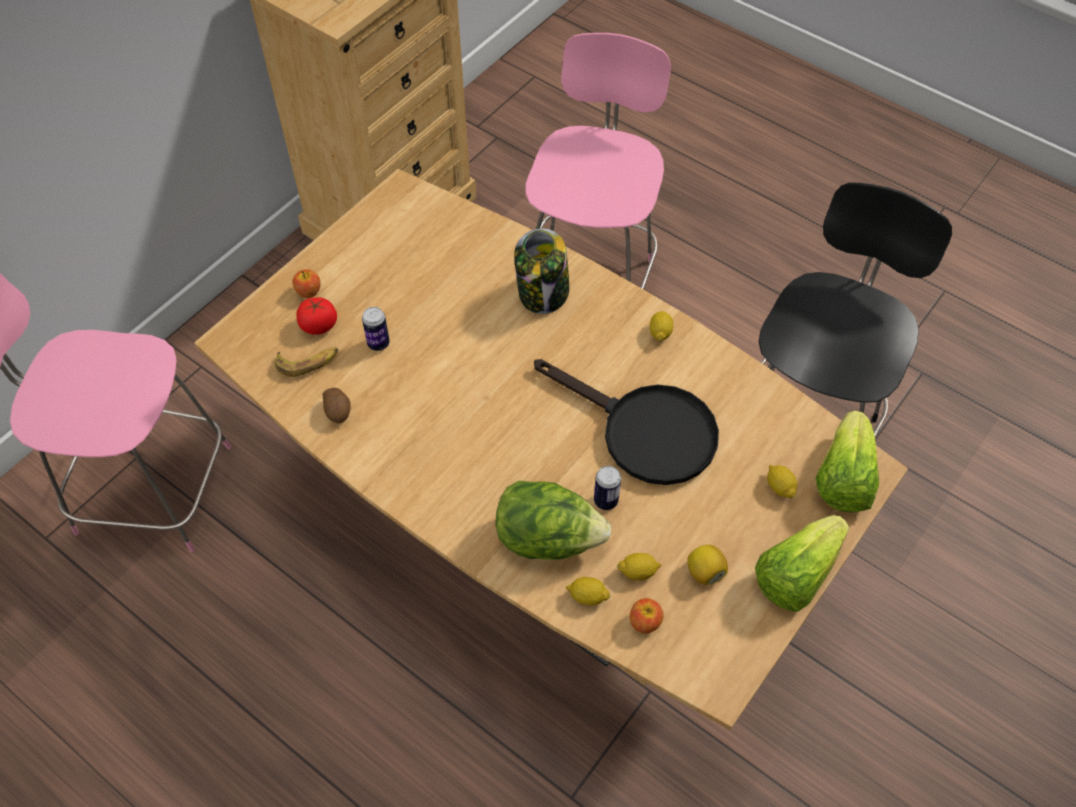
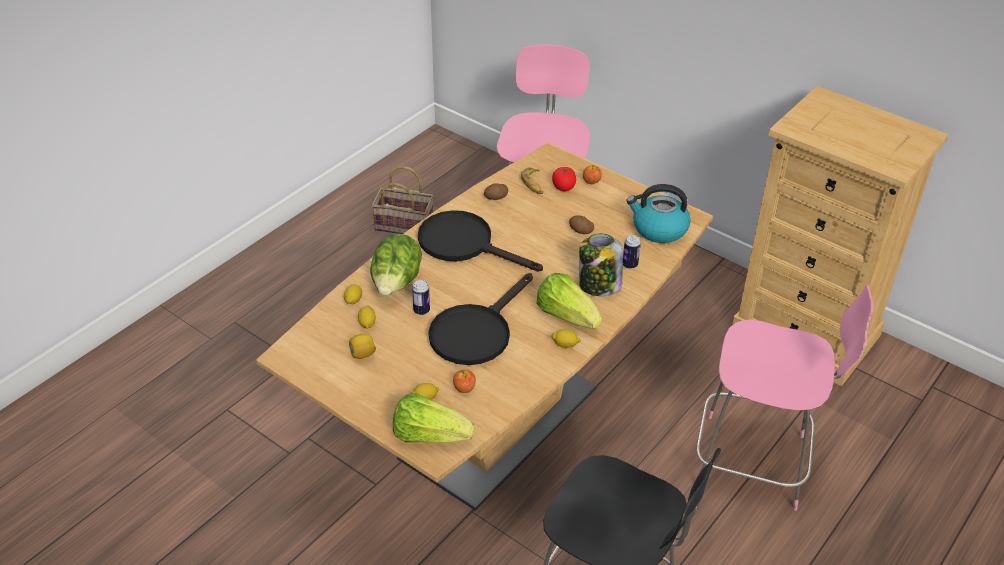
camera: 90 degrees right, 15 degrees down
(87, 692) = (405, 225): none -> basket
(378, 343) = (549, 211): can -> can (630, 265)
(425, 224) = (658, 229): none -> kettle
(426, 309) = (580, 231): none -> potato
(452, 450) = (465, 244): none -> black frying pan
(645, 622) = (332, 324): apple -> apple (464, 388)
(795, 574) = (354, 400): lettuce -> lettuce (566, 316)

